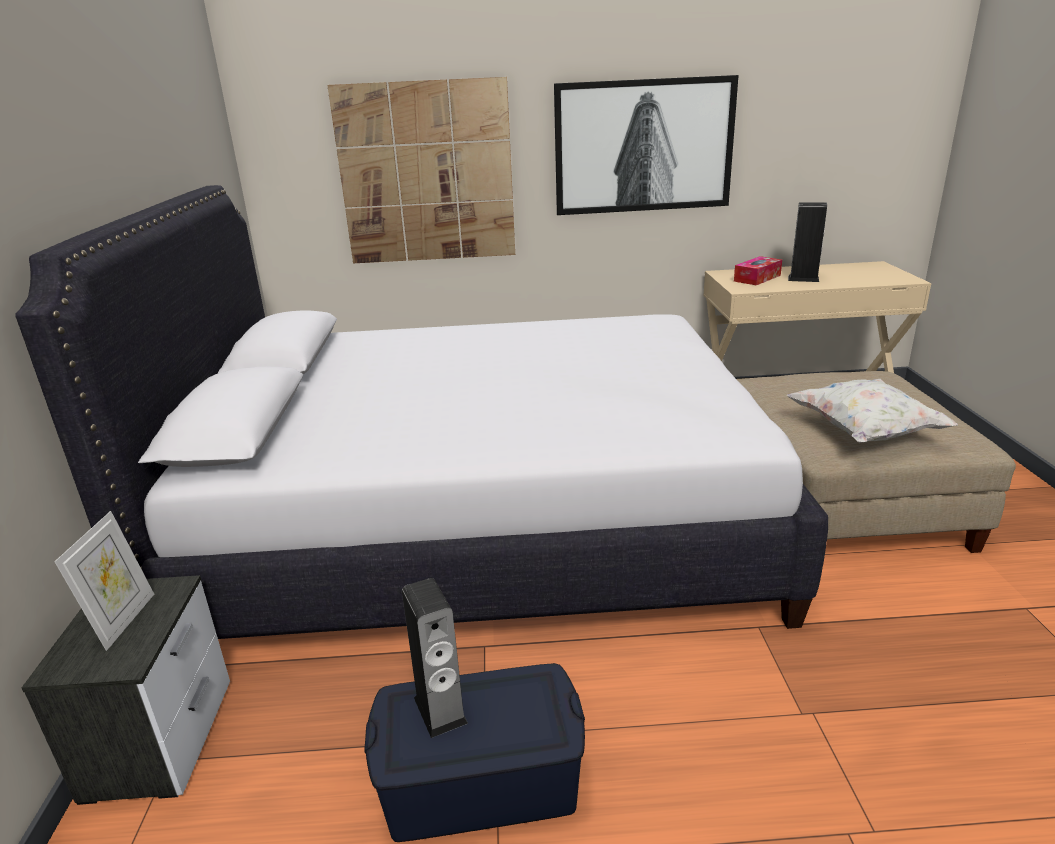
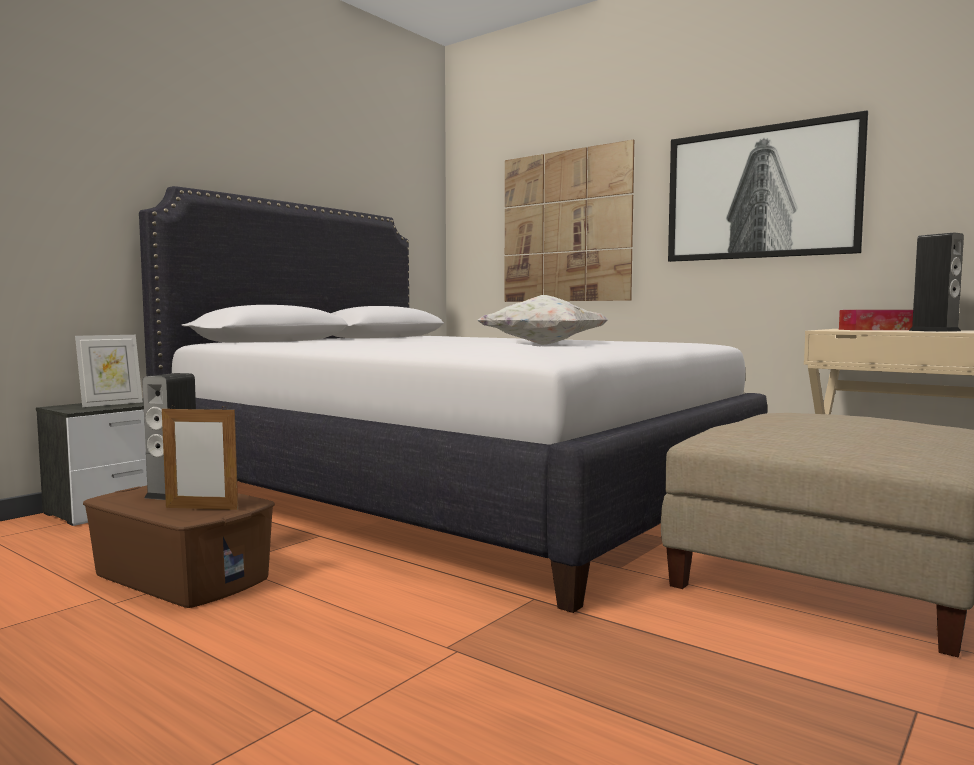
camera: 40 degrees right, 20 degrees down
(480, 781) = (182, 576): blue storage box -> brown storage box
(531, 716) = (201, 508): none -> picture frame
(865, 433) = (791, 436): white pillow -> white pillow (544, 344)

